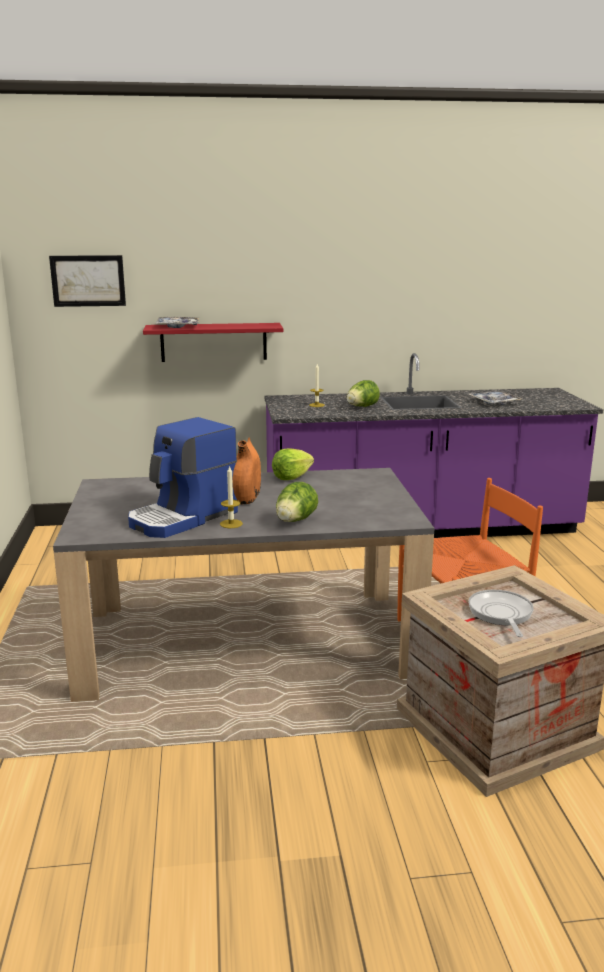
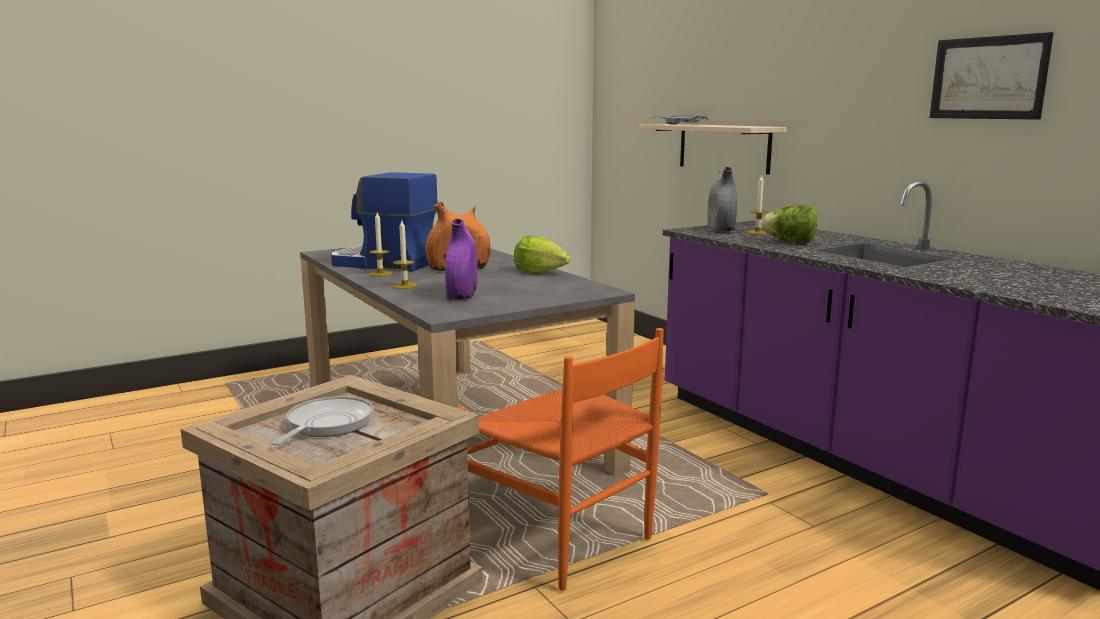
camera: 65 degrees right, 5 degrees down
(88, 281) = (638, 76): picture -> picture (988, 78)
(213, 342) = (723, 147): red shelf -> beige shelf
(291, 408) = (720, 229): none -> grey vase
(295, 521) = (404, 286): lettuce -> candle
(347, 508) = (462, 294): none -> purple vase
(494, 402) = (990, 277): tray -> none
(501, 614) = (326, 425): frying pan -> frying pan turned 45 degrees counterclockwise

